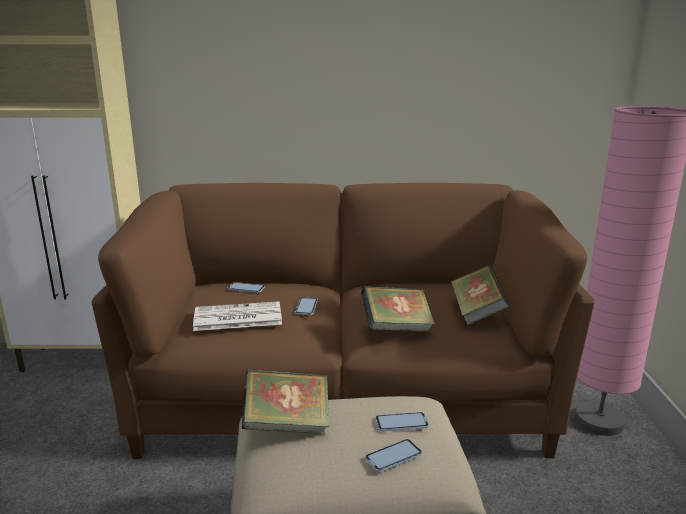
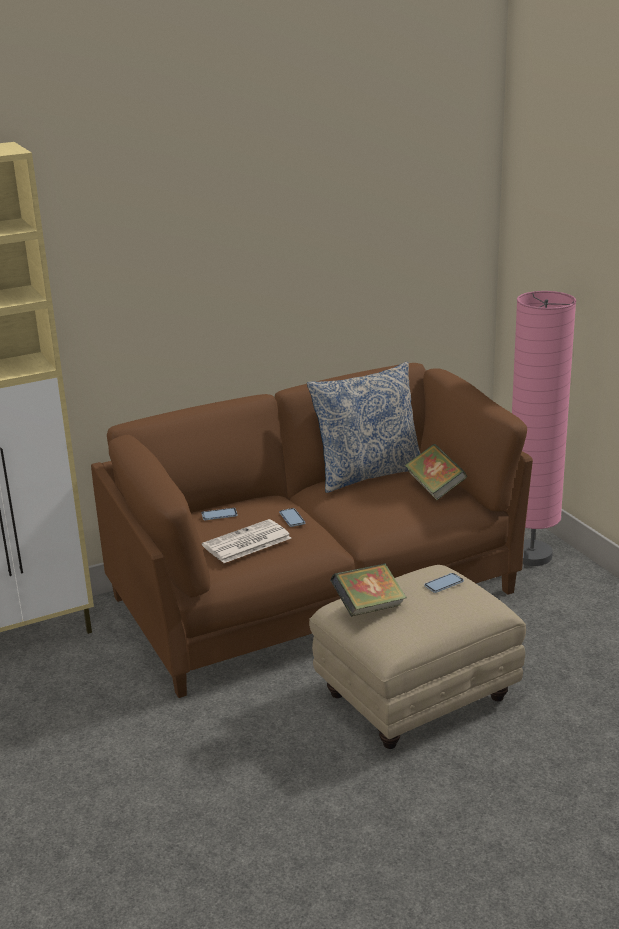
camera: 25 degrees left, 5 degrees up
(393, 456) = (457, 604): phone -> none
(396, 328) = (384, 517): book -> none
(420, 286) = (368, 474): none -> pillow

